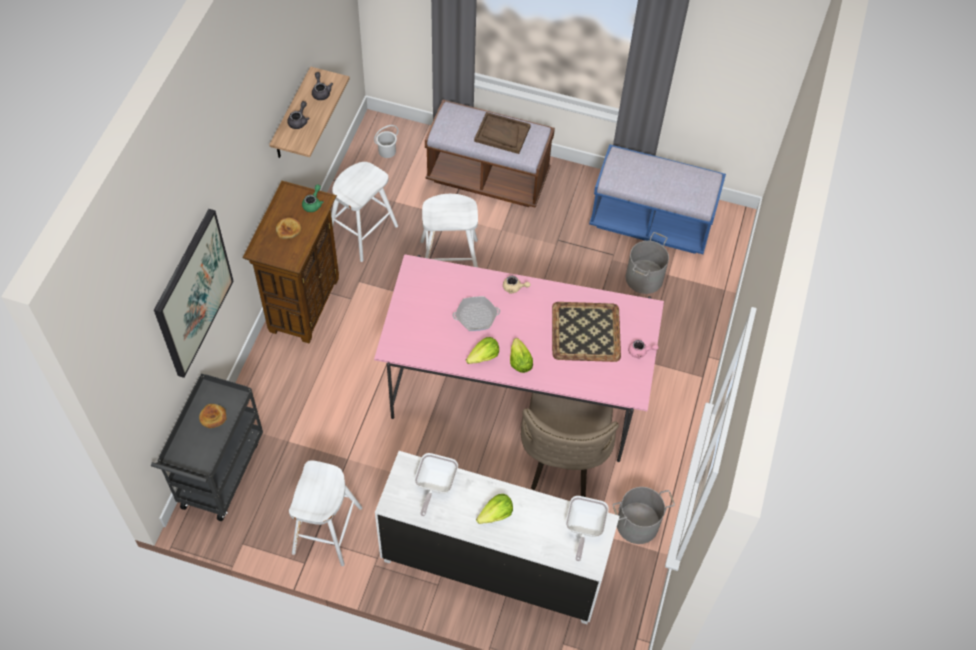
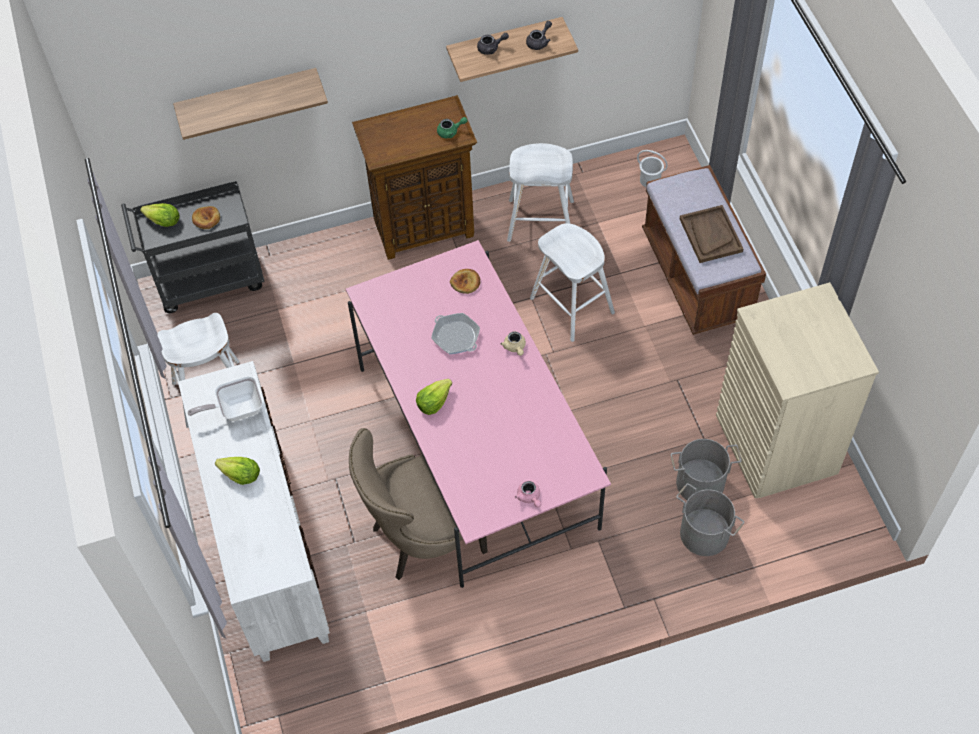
camera: 60 degrees right, 0 degrees up
(193, 293) = (248, 99): picture -> shelf
(288, 229) = (407, 132): bread -> bread (465, 282)
(483, 357) = (415, 370): lettuce -> lettuce (163, 221)
(583, 528) = (276, 556): frying pan -> none
(585, 331) = (514, 435): tray -> none
(637, 523) = (403, 643): grey bucket -> grey bucket (705, 533)
(651, 222) = (776, 448): blue bench -> beige dresser

